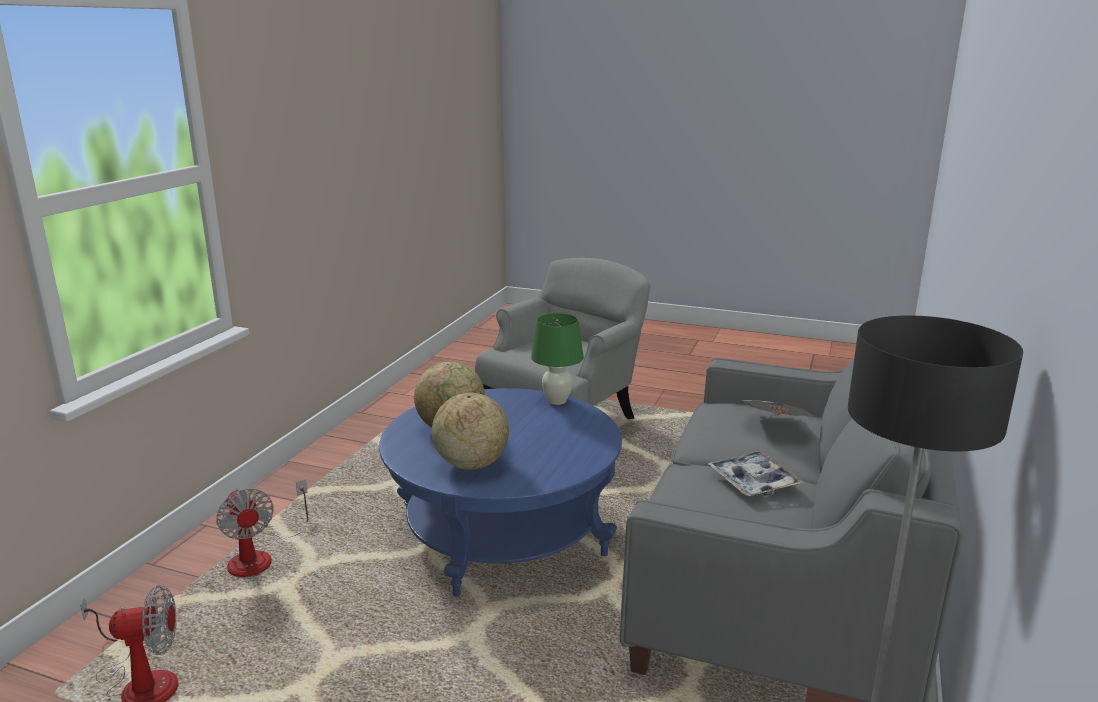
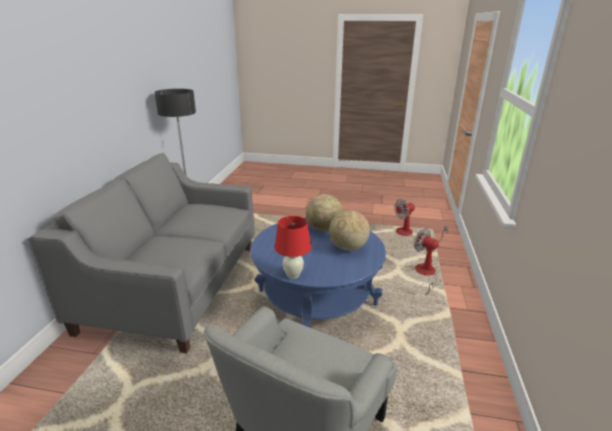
camera: 170 degrees right, 5 degrees up
(557, 401) = (293, 275): green table lamp -> red table lamp
(753, 481) = (192, 222): tray -> none
(776, 427) = (157, 254): newspaper -> none

